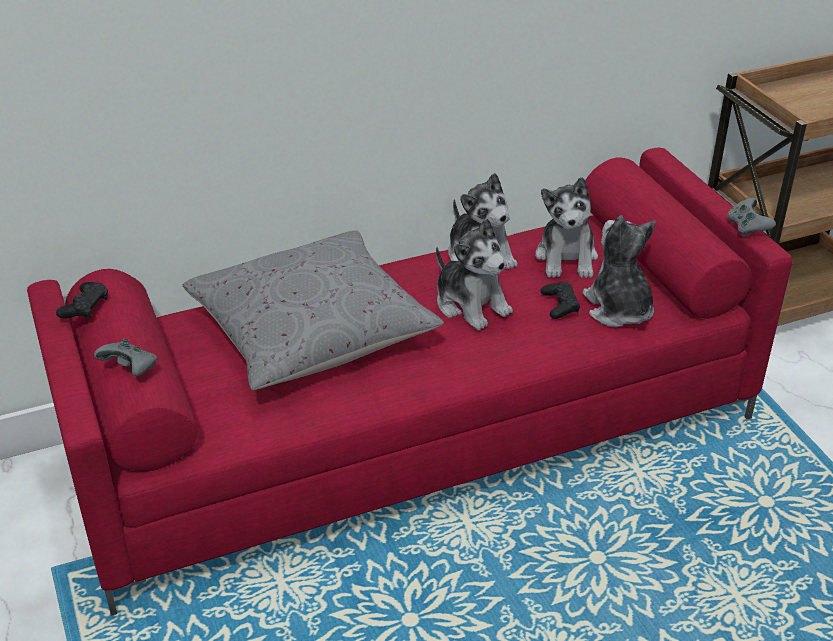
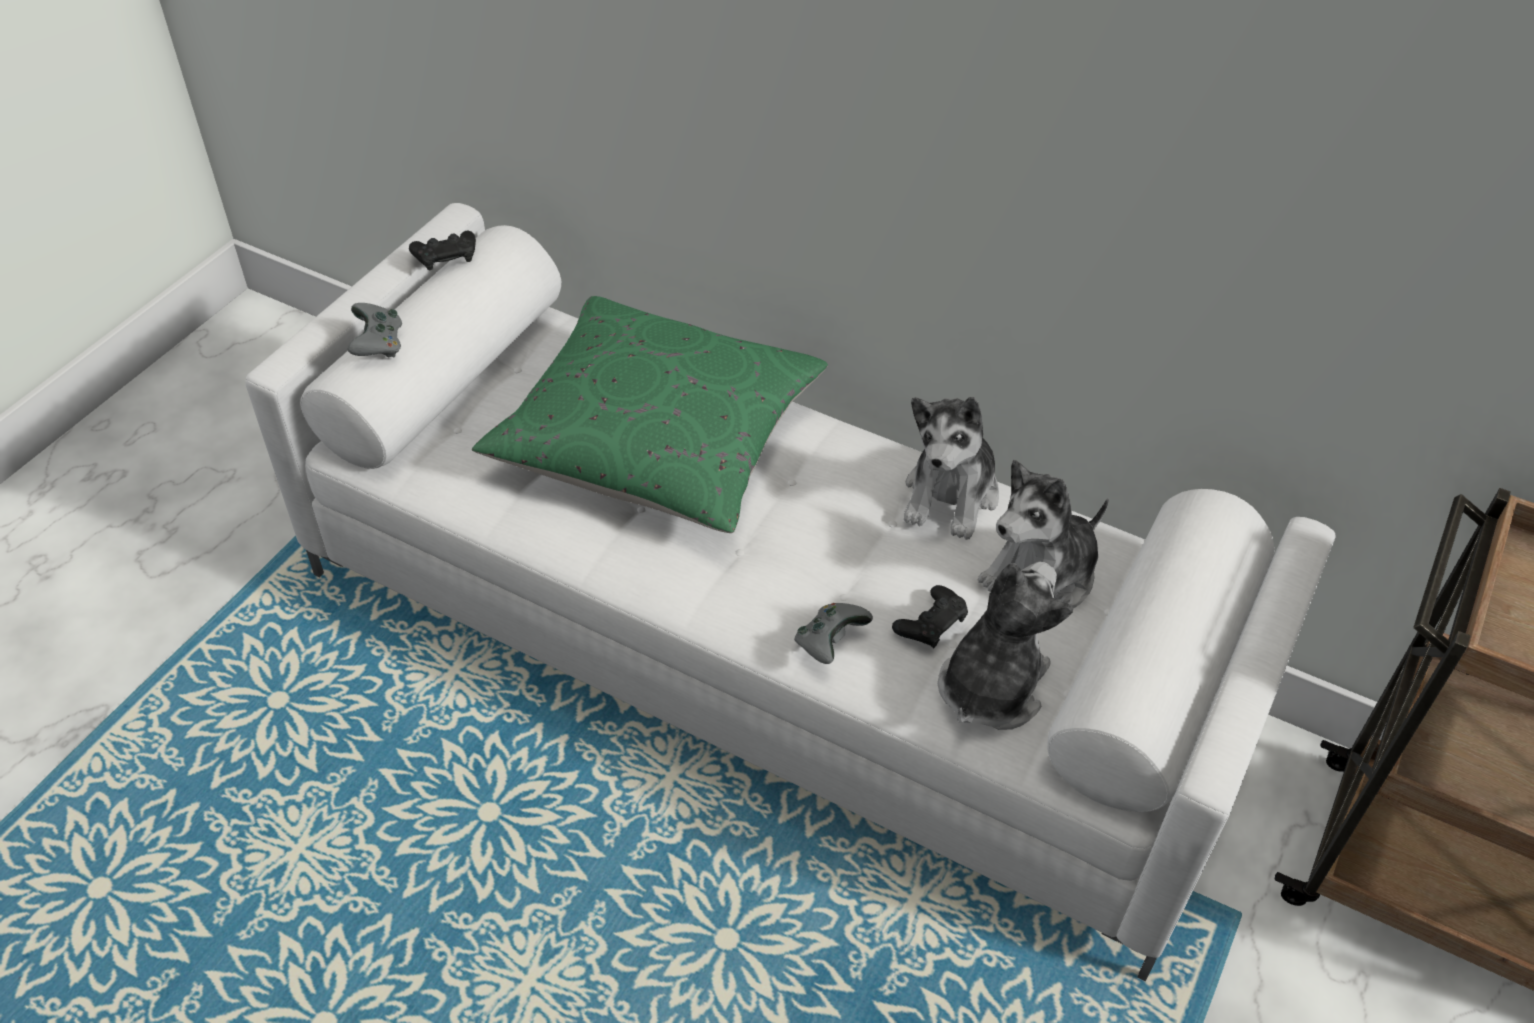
camera: 50 degrees right, 10 degrees up
(311, 332) = (657, 440): grey pillow -> green pillow
(418, 434) = (768, 647): red sofa -> white sofa
(471, 305) = (845, 541): plush toy -> none
(747, 228) = (1233, 723): grey game controller -> grey game controller (829, 642)

